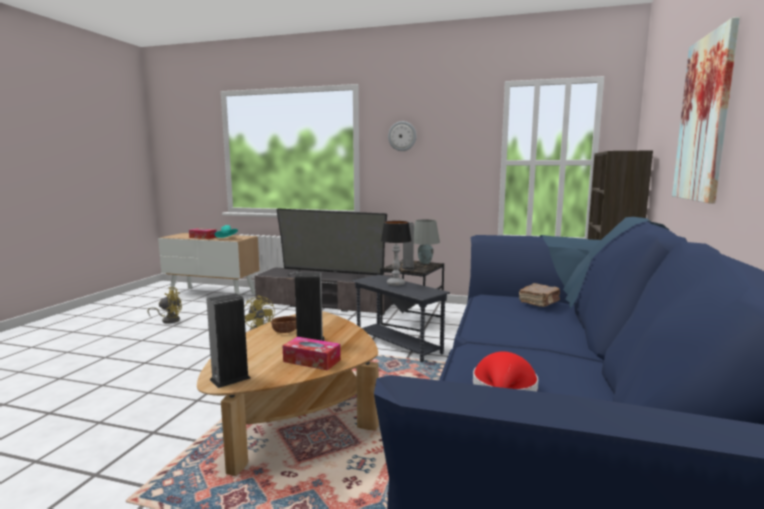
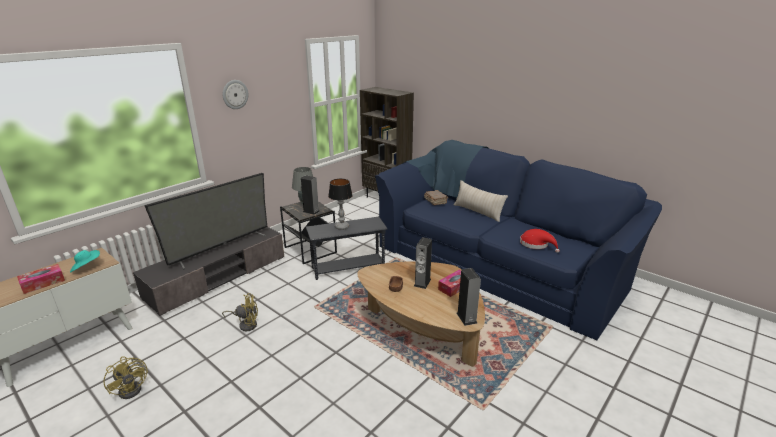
camera: 65 degrees left, 15 degrees up
(169, 320) = (133, 387): yellow fan -> yellow fan turned 120 degrees clockwise
(564, 333) = (478, 212): none -> beige pillow
(704, 119) = (477, 89): picture -> none

